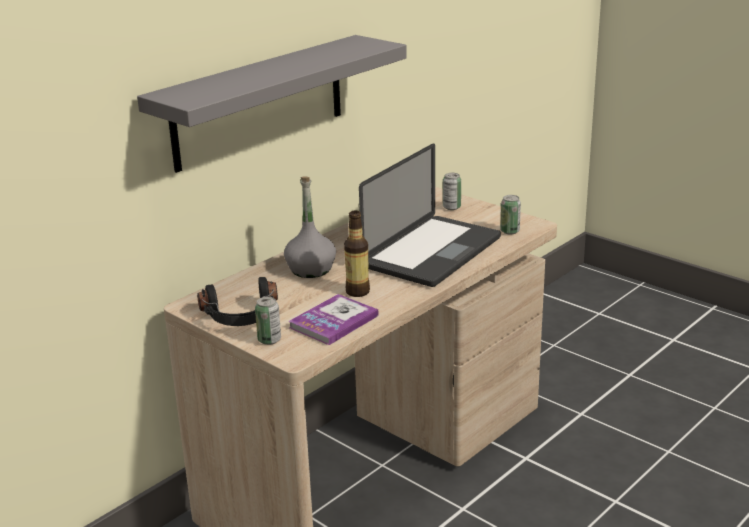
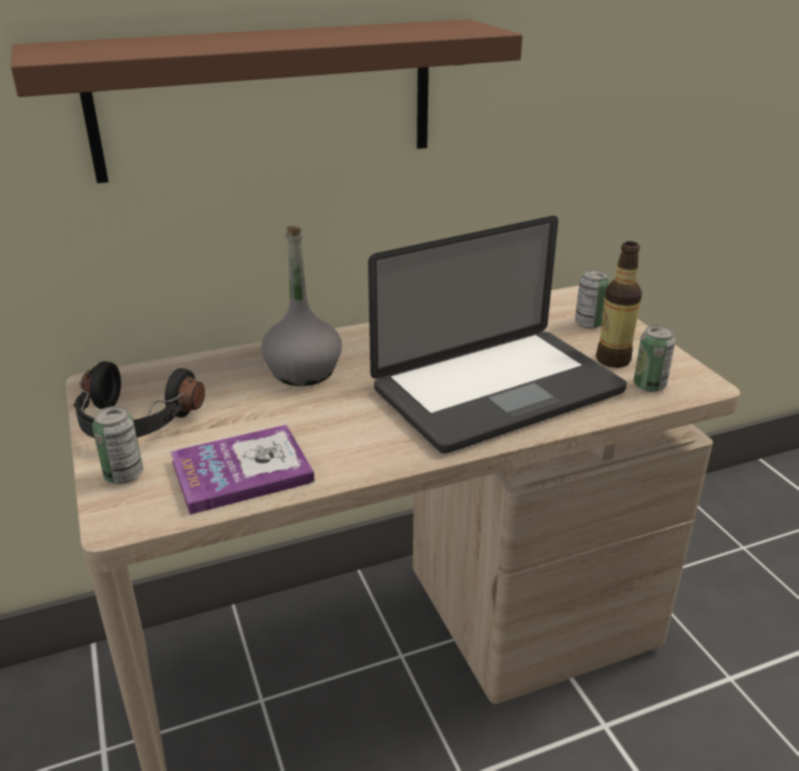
camera: 25 degrees right, 5 degrees up
(259, 102) = (266, 99): grey shelf -> brown shelf
(357, 292) = (327, 428): bottle -> bottle (613, 360)

